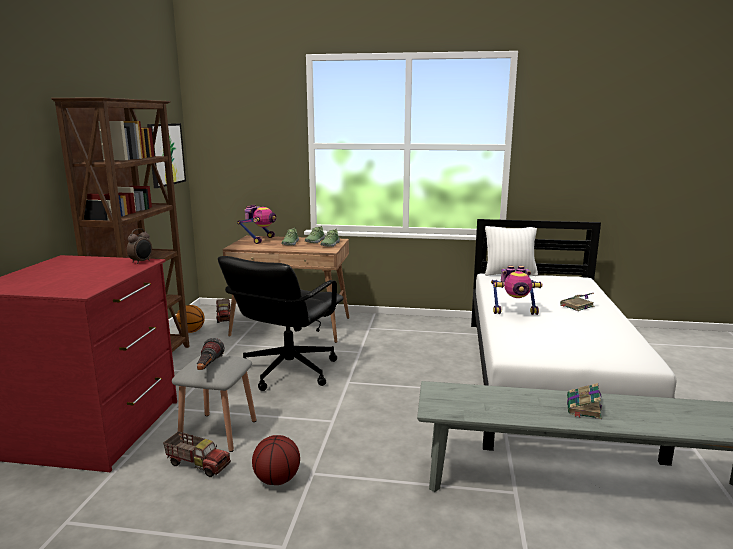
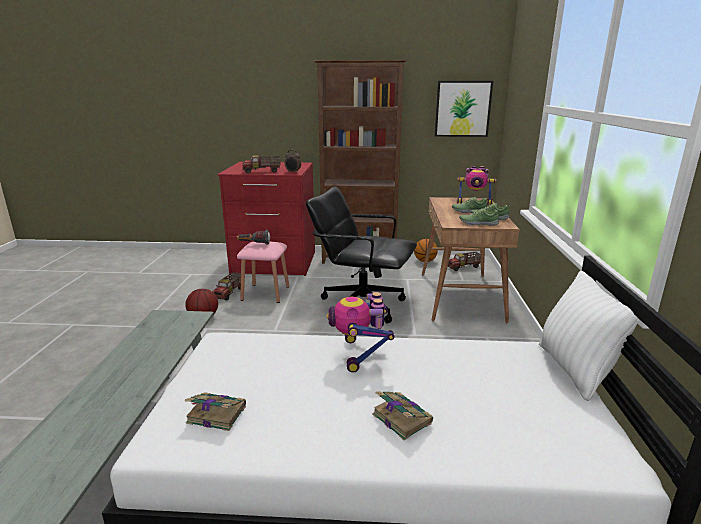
camera: 85 degrees right, 5 degrees up
(110, 275) = (262, 171): none -> toy truck
(218, 432) = (265, 293): grey stool -> pink stool
(583, 408) = (115, 391): book -> book (215, 414)

